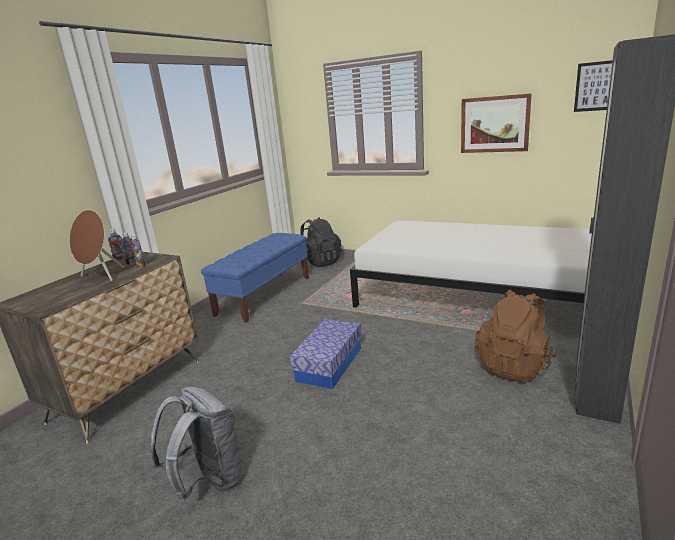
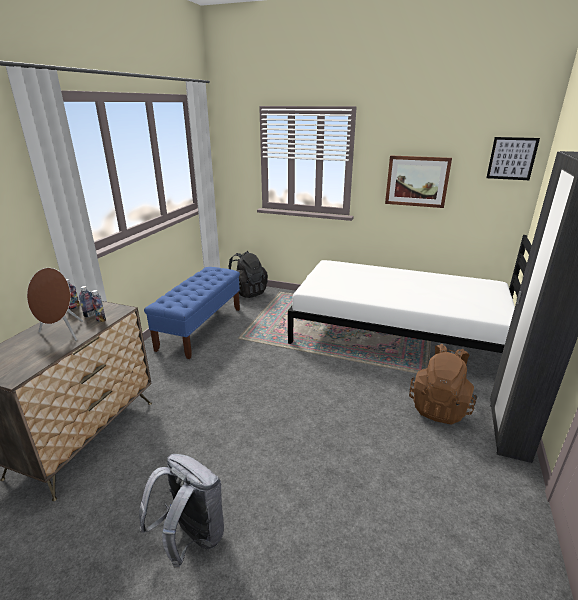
camera: 10 degrees left, 5 degrees up
(329, 364) = (279, 406): storage box -> none

